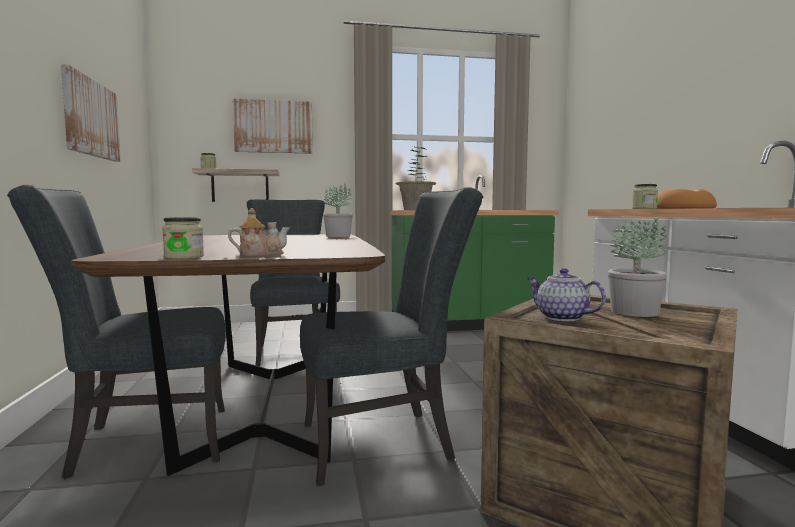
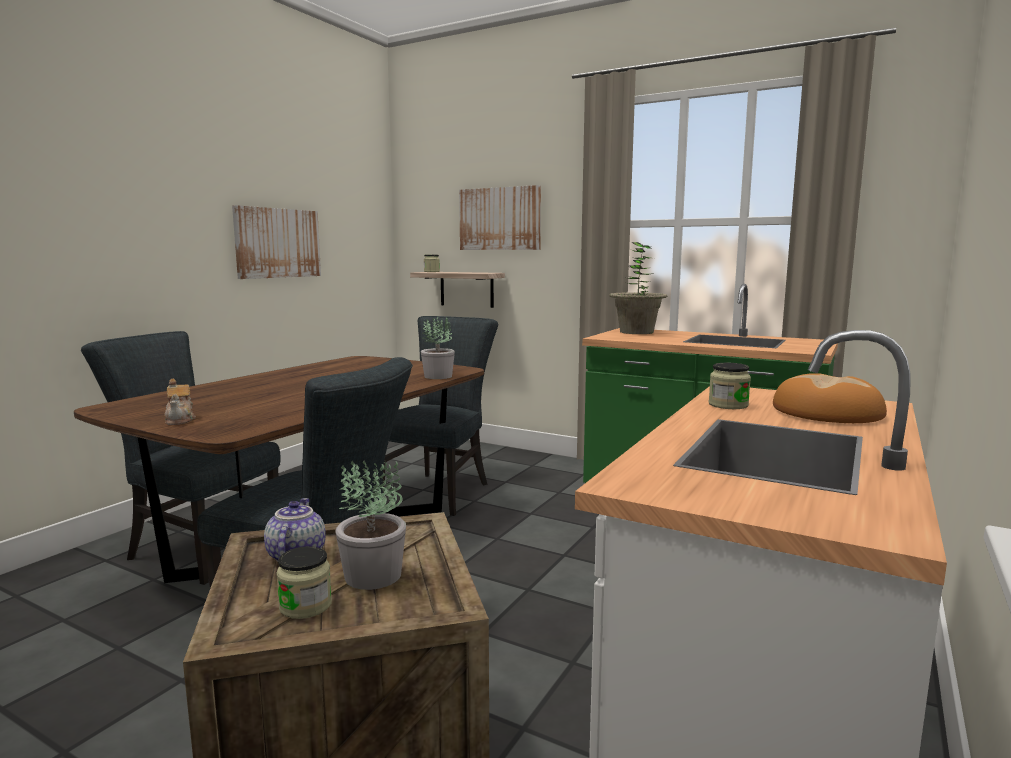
camera: 40 degrees right, 5 degrees up
(184, 257) = (128, 416): jar -> jar (305, 606)
(260, 254) = (180, 420): teapot -> teapot turned 45 degrees clockwise

